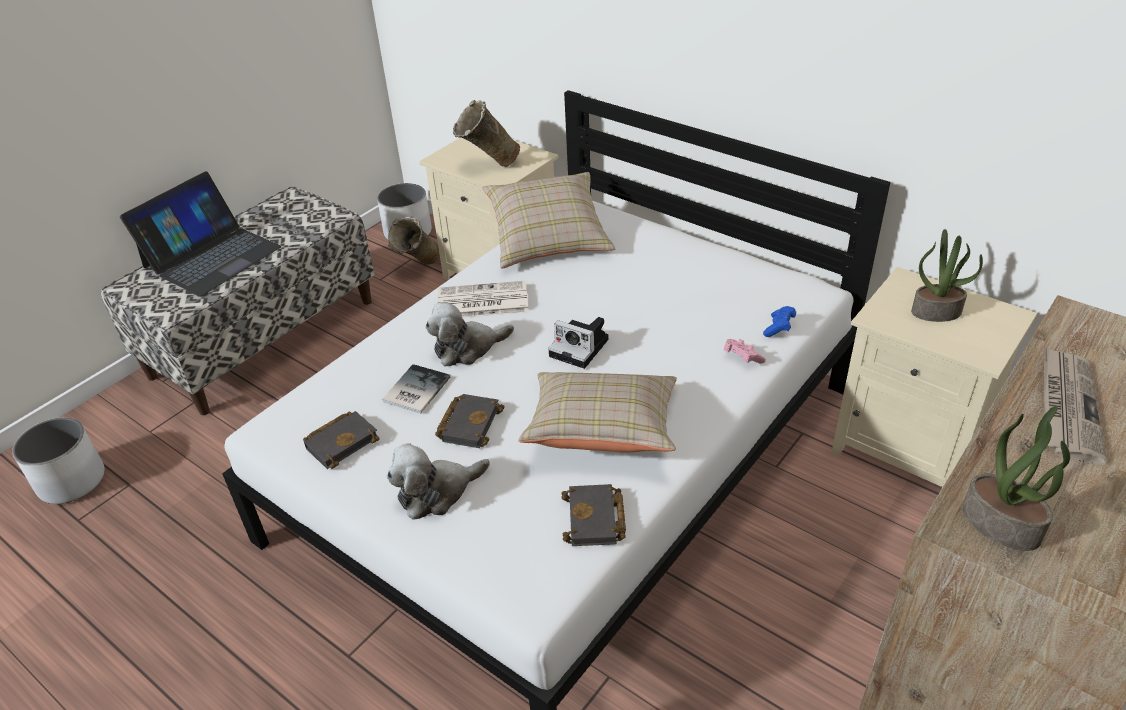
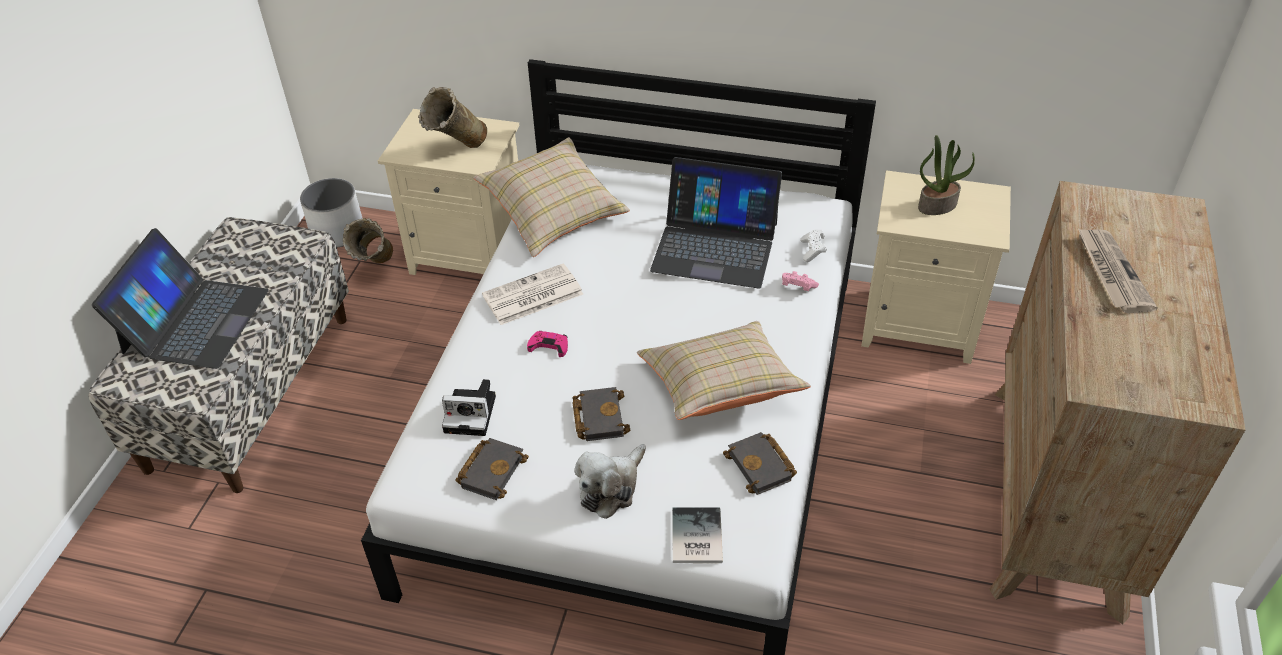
camera: 25 degrees left, 5 degrees up
(71, 482) = (135, 608): white planter -> none
(414, 390) = (526, 401): book -> book (694, 537)
(467, 348) = (549, 346): plush toy -> pink game controller
(581, 348) = (655, 316): camera -> camera (472, 413)
(680, 300) = (715, 246): none -> laptop
(779, 328) = (812, 251): blue game controller -> white game controller
(1002, 524) = (1116, 374): potted plant -> none

